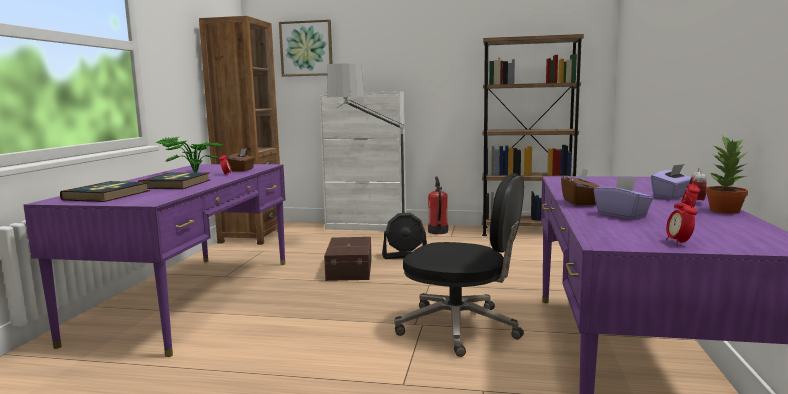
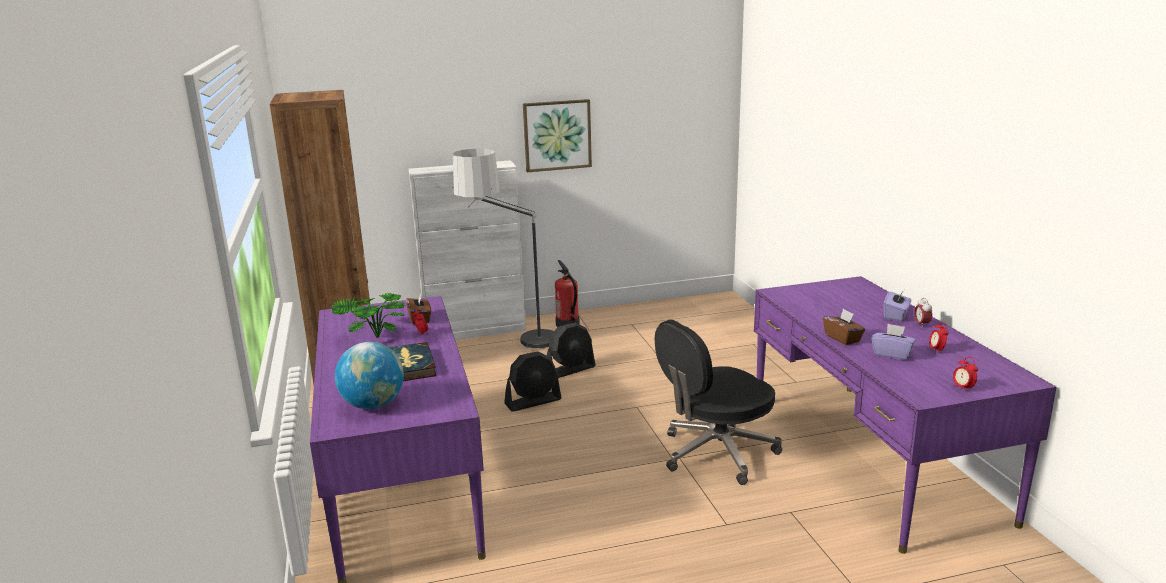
camera: 25 degrees left, 10 degrees up
(107, 195) = (373, 405): book -> globe
(306, 48) = (373, 110): picture -> picture (557, 135)
(351, 269) = (533, 402): brown storage box -> black fan
(460, 328) = (716, 453): black office chair -> black office chair turned 150 degrees clockwise
(526, 232) = (661, 309): brown bookcase -> none
(725, 210) = (949, 334): potted plant -> none

